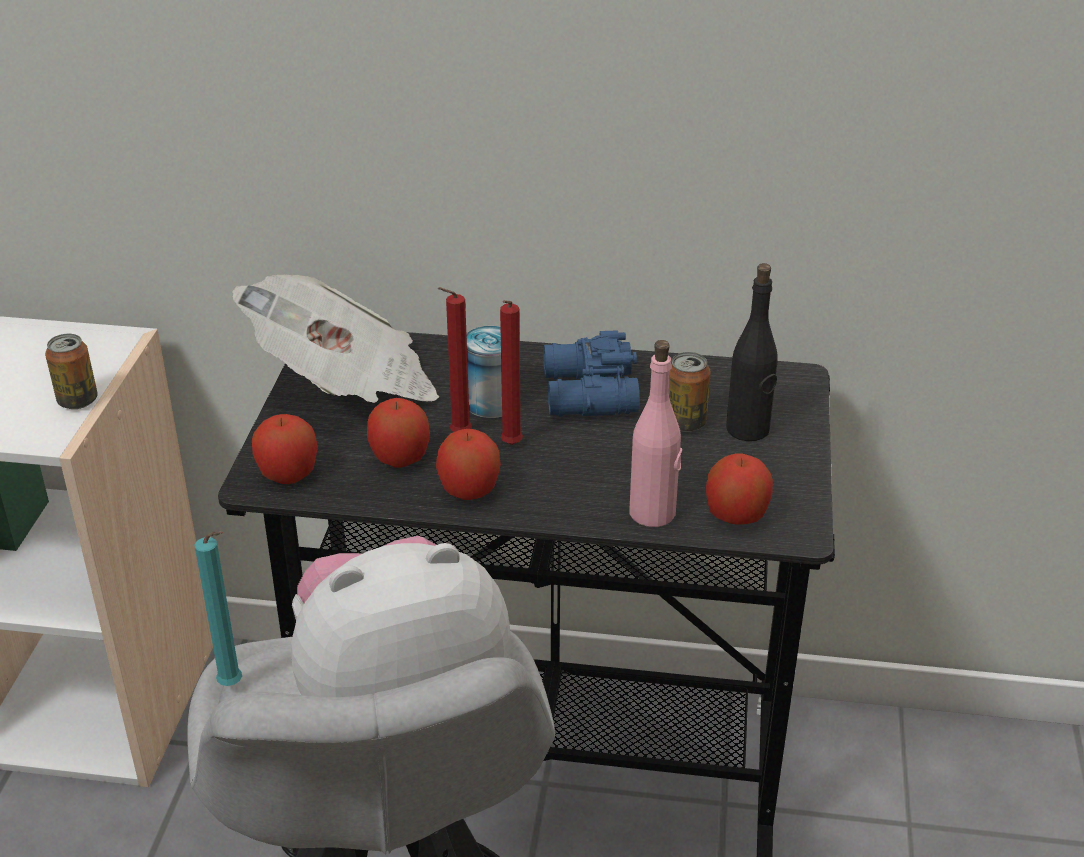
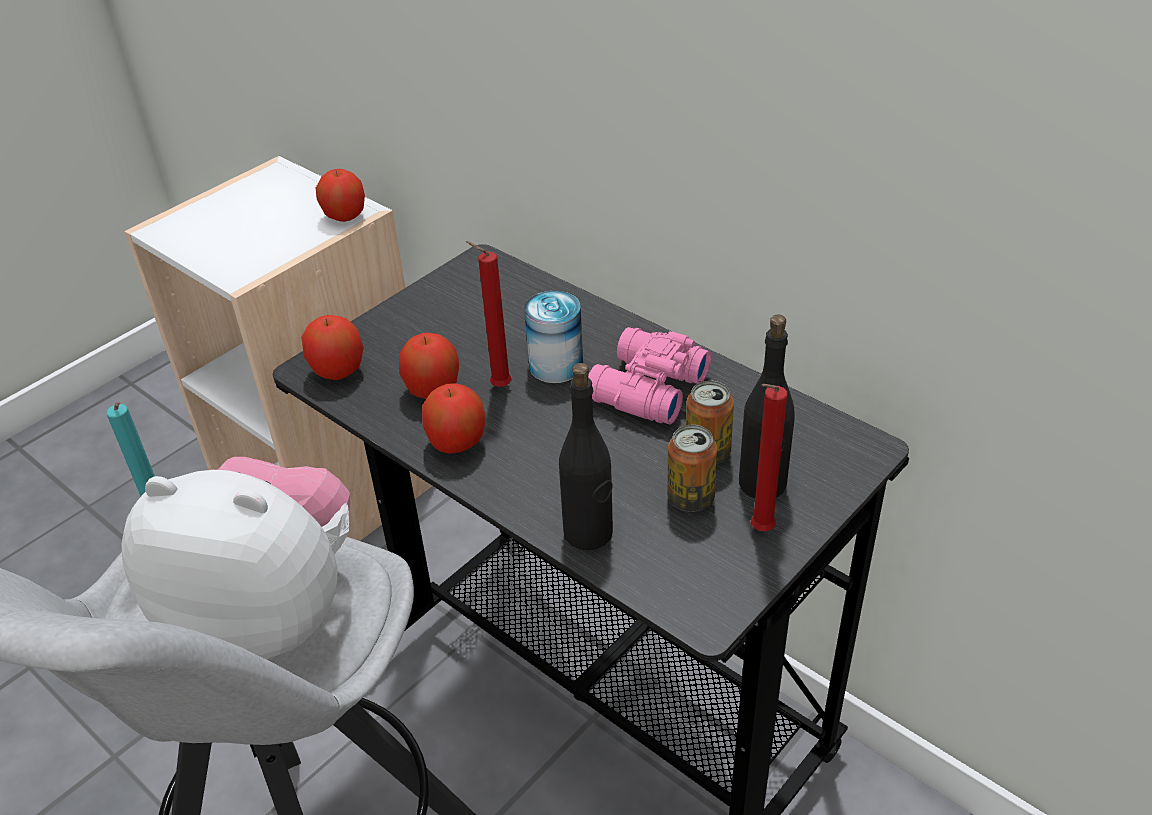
camera: 35 degrees right, 5 degrees up
(77, 401) = (283, 252): can -> can (690, 498)
(345, 384) = (457, 306): newspaper -> none
(510, 446) = (530, 414): red candle -> red candle (759, 531)
(587, 394) = (645, 389): blue binoculars -> pink binoculars
(653, 513) = (588, 533): pink bottle -> black bottle
(735, 516) = (661, 570): apple -> apple (345, 216)

